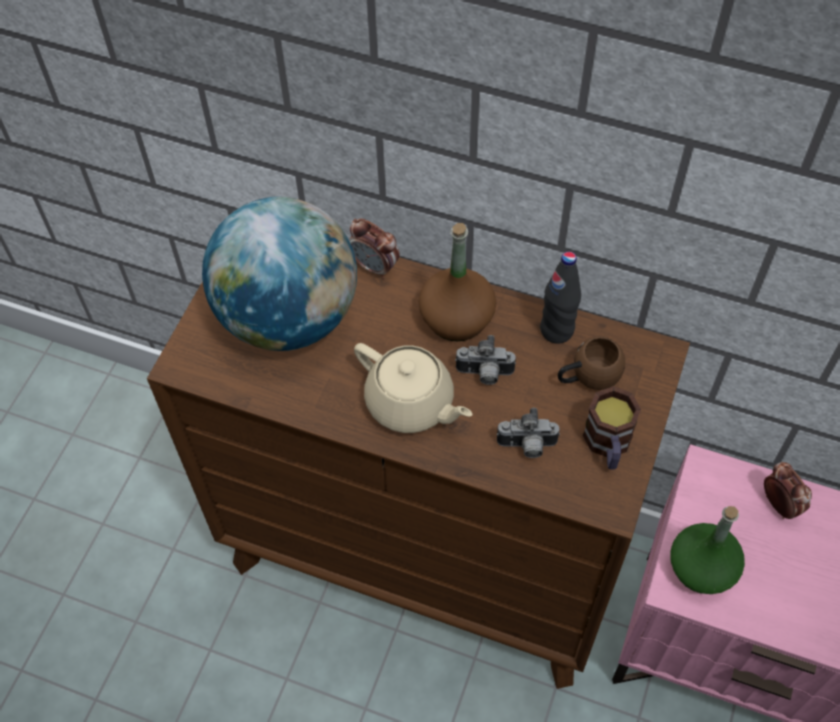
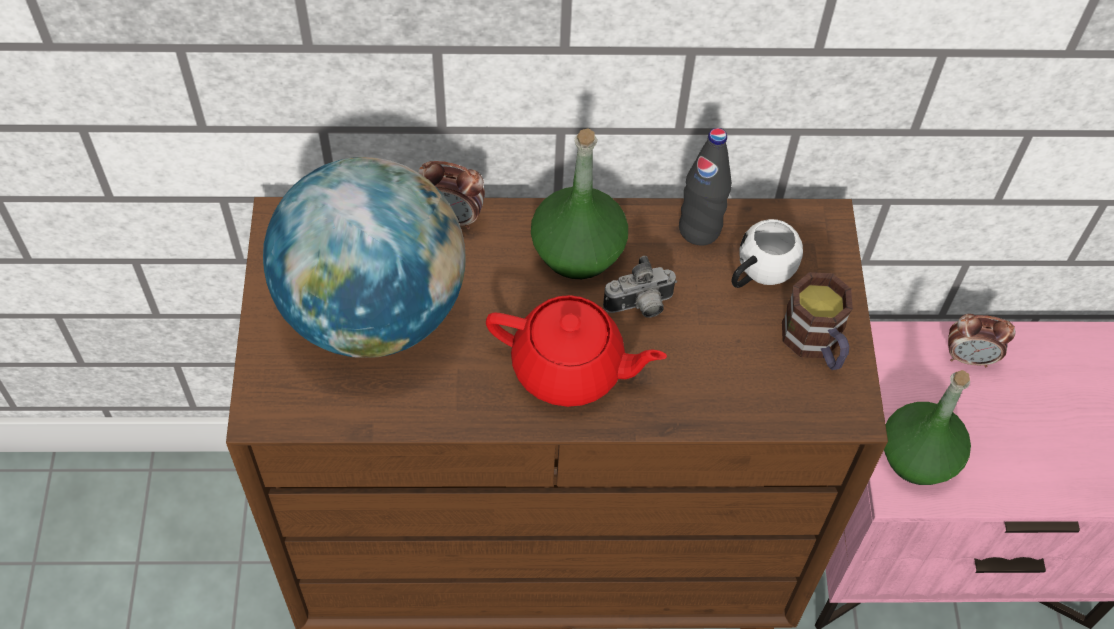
camera: 25 degrees left, 0 degrees up
(411, 403) = (570, 368): beige teapot -> red teapot
(456, 318) = (578, 250): brown bottle -> green bottle
(527, 446) = (726, 375): camera -> none
(587, 377) = (758, 273): brown mug -> white mug
(779, 504) = (969, 357): alarm clock -> alarm clock turned 150 degrees clockwise

